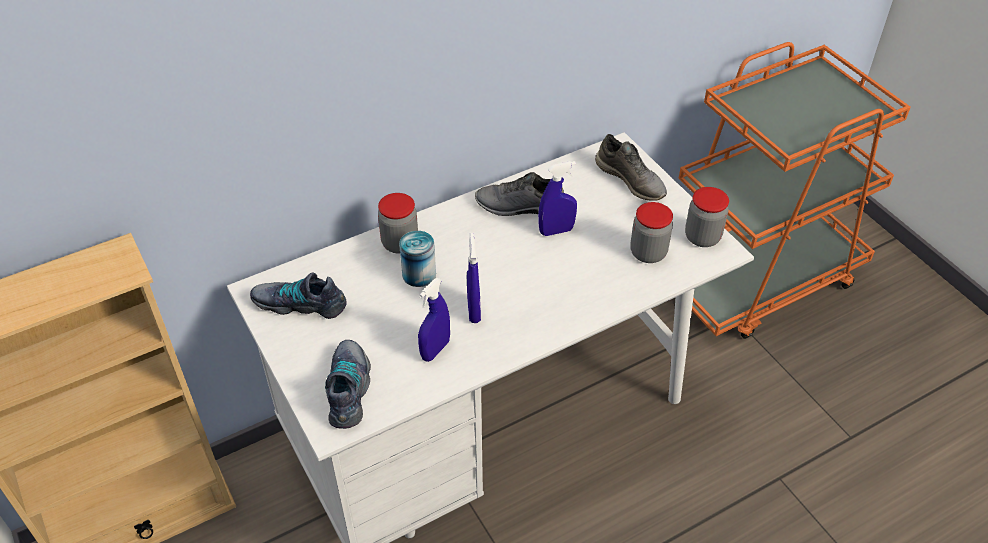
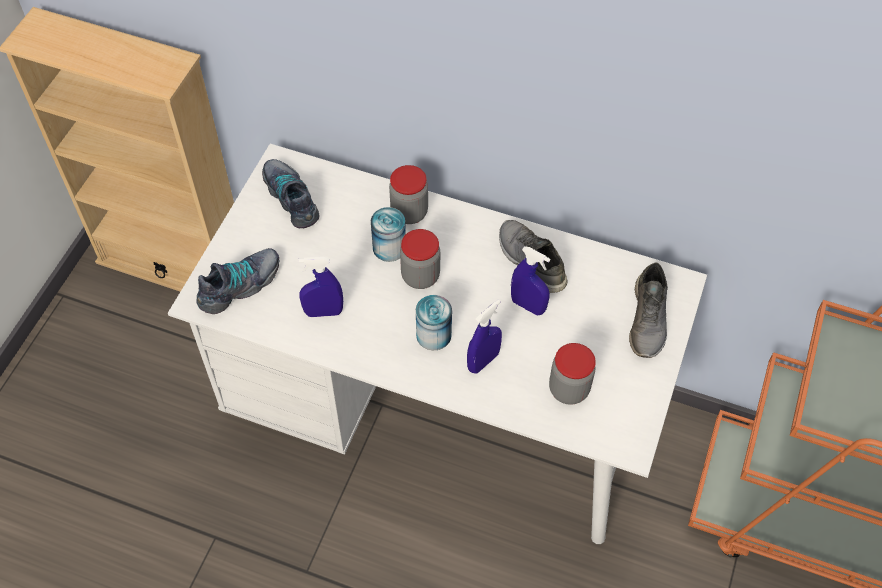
camera: 50 degrees right, 10 degrees up
(474, 310) = (385, 309): blue spray bottle -> blue spray bottle (483, 361)
(527, 297) = (433, 335): none -> can
(702, 237) = (630, 419): jar -> jar (420, 276)

